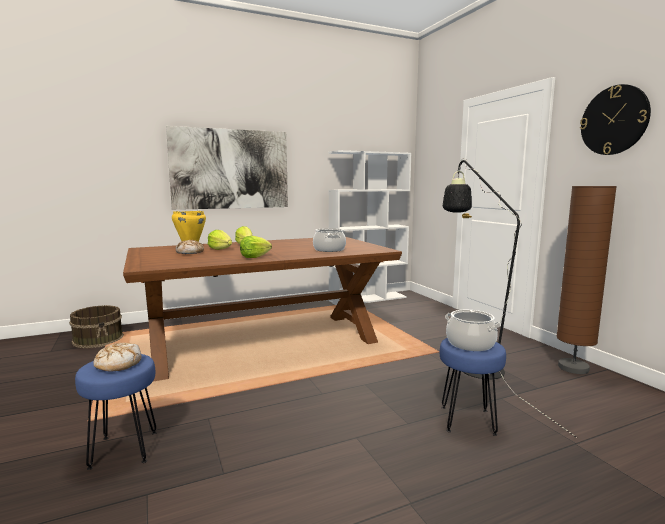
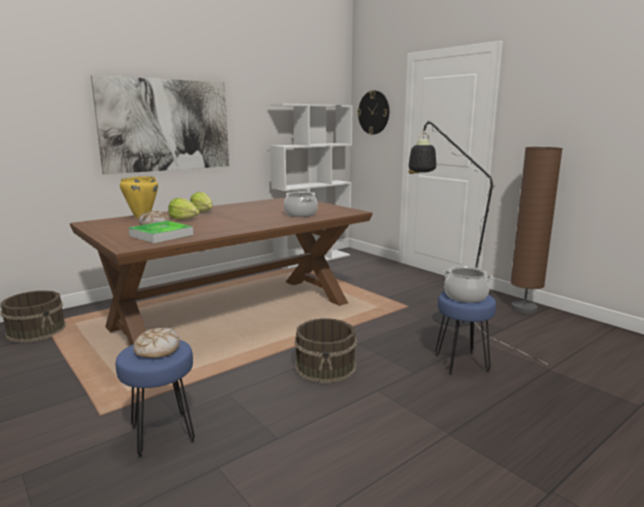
camera: 15 degrees left, 5 degrees up
(182, 260) = (161, 235): none -> tray
(254, 257) = (235, 227): lettuce -> none
(318, 404) = (326, 366): none -> brown bucket
(614, 120) = (557, 87): wall clock -> wall clock (373, 112)

